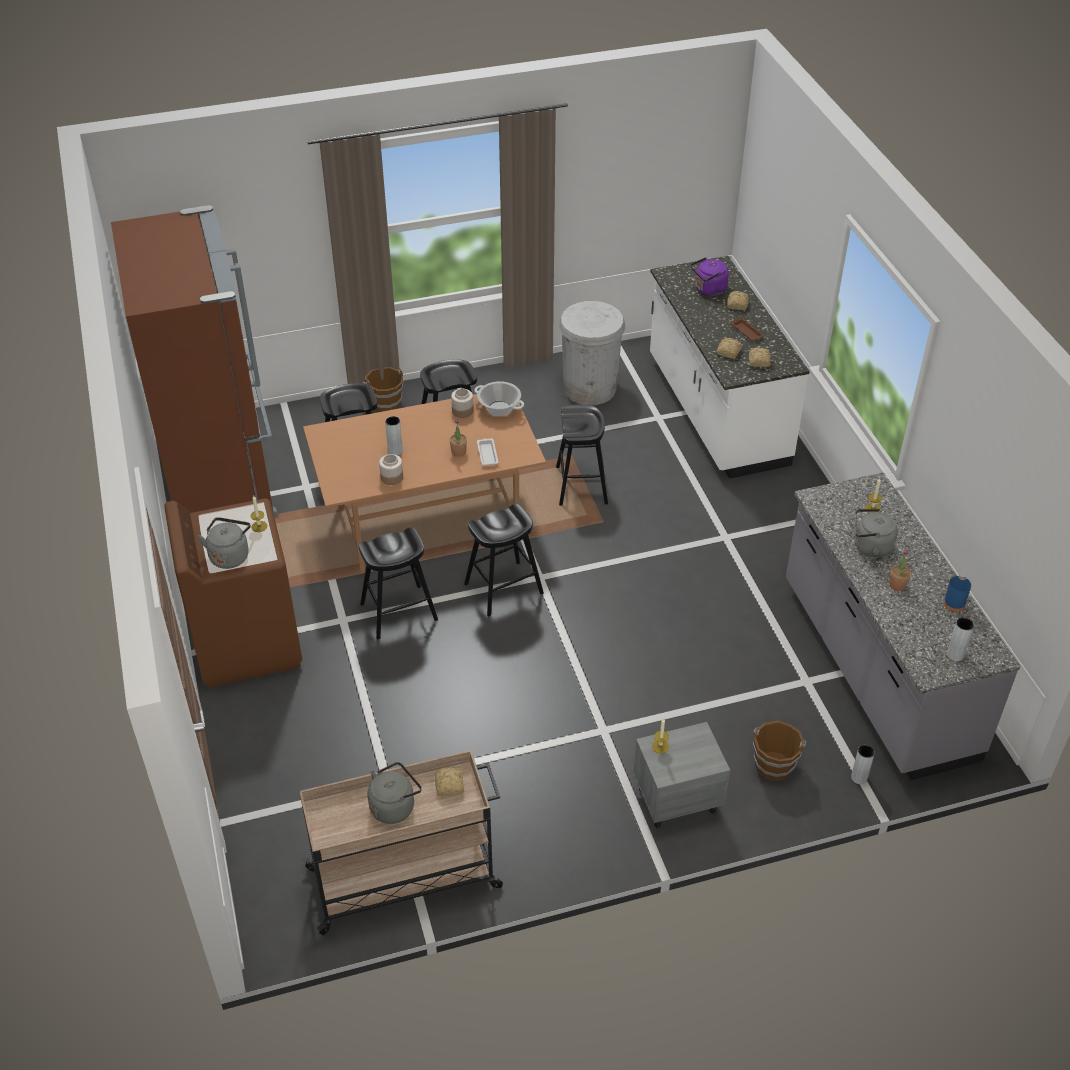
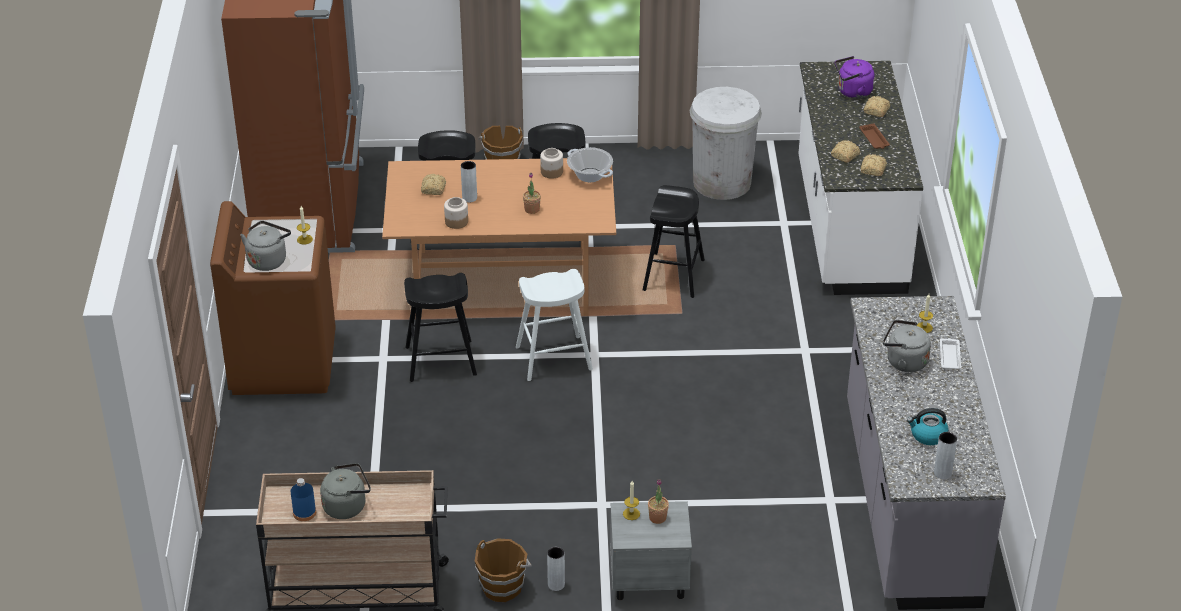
camera: 15 degrees right, 5 degrees down
(449, 786) = (404, 499): bread -> bread (433, 189)
(487, 454) = (560, 215): white tray -> white tray (949, 356)
(504, 588) = (554, 358): black stool -> white stool
(774, 764) = (761, 568): brown bucket -> brown bucket (502, 586)
(859, 777) = (844, 596): grey vase -> grey vase (556, 584)
(897, 585) = (914, 401): potted plant -> potted plant (657, 518)
(924, 618) = (927, 435): none -> kettle
(954, 603) = (965, 428): blue bottle -> blue bottle (304, 512)

